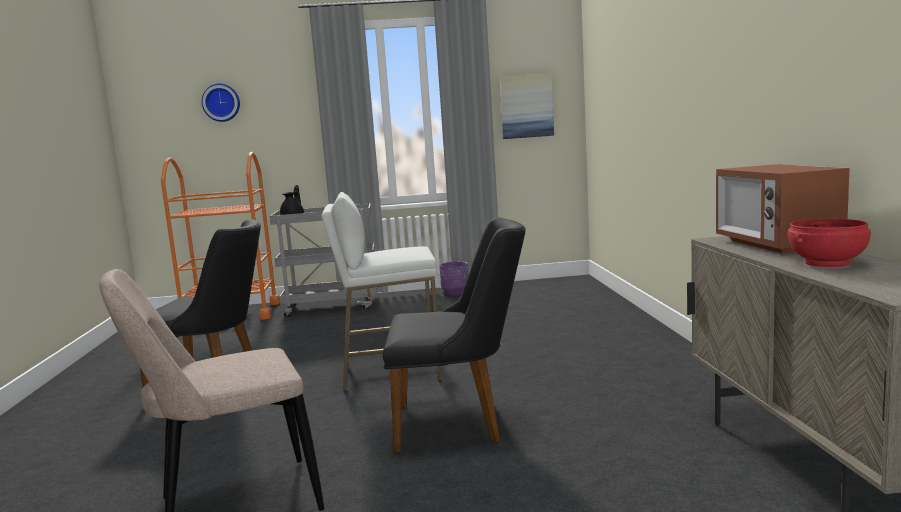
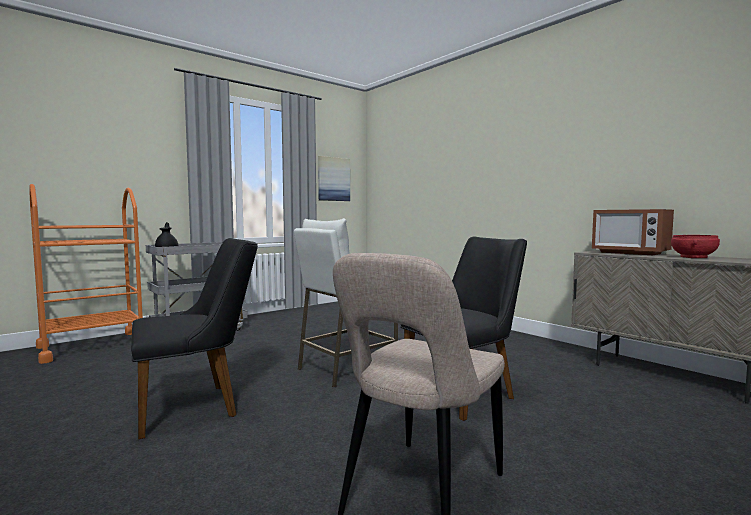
camera: 35 degrees left, 5 degrees down
(221, 102) = (84, 139): wall clock -> none
(455, 293) = (292, 313): purple planter -> none

